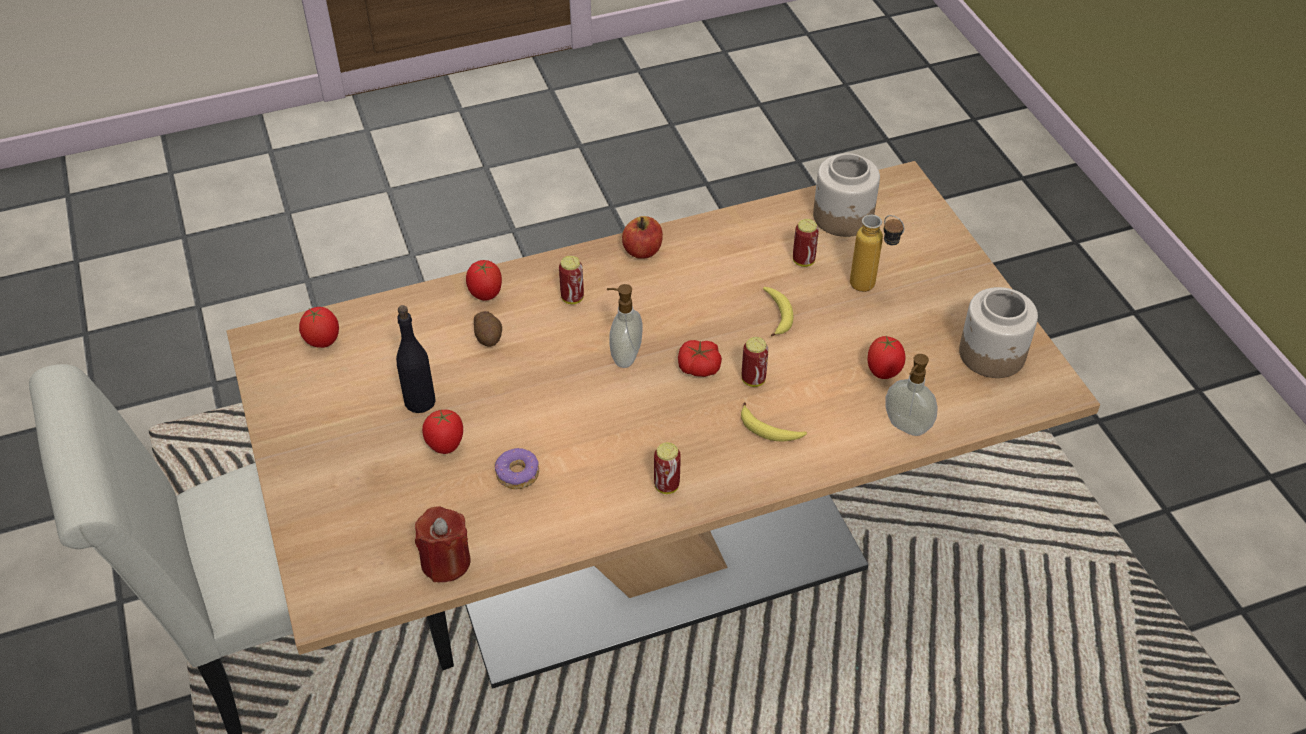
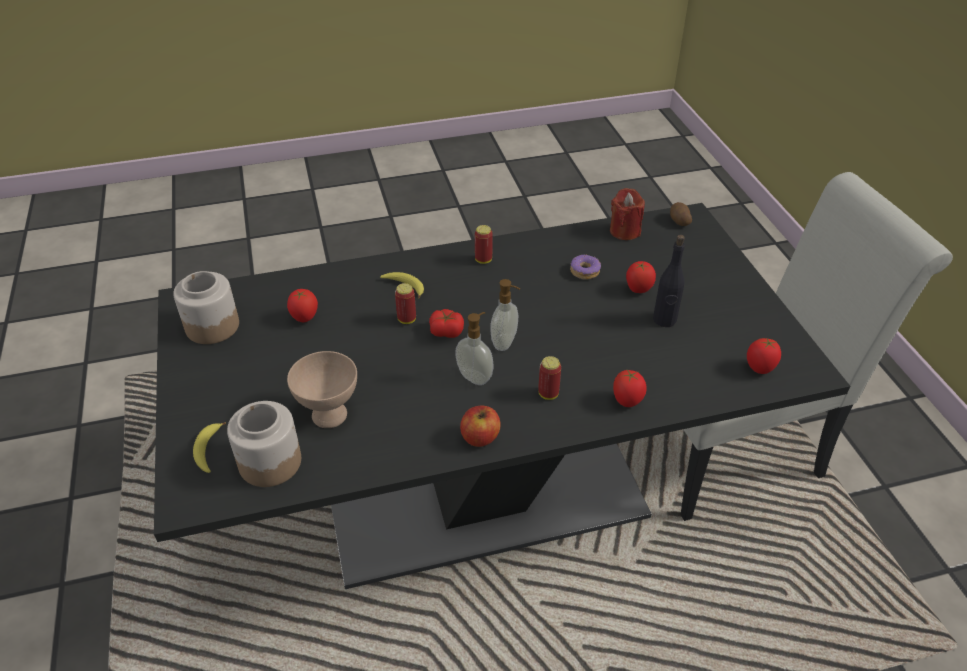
camera: 175 degrees left, 5 degrees down
(489, 337) = (618, 364): potato -> potato (679, 221)
(653, 553) = (483, 493): beige dining table -> black dining table
(777, 315) = (370, 368): banana -> banana (208, 451)
(803, 261) = (329, 416): can -> beige bowl
(871, 288) = (280, 385): bottle -> none
(906, 427) = (307, 283): soap dispenser -> soap dispenser (475, 376)

